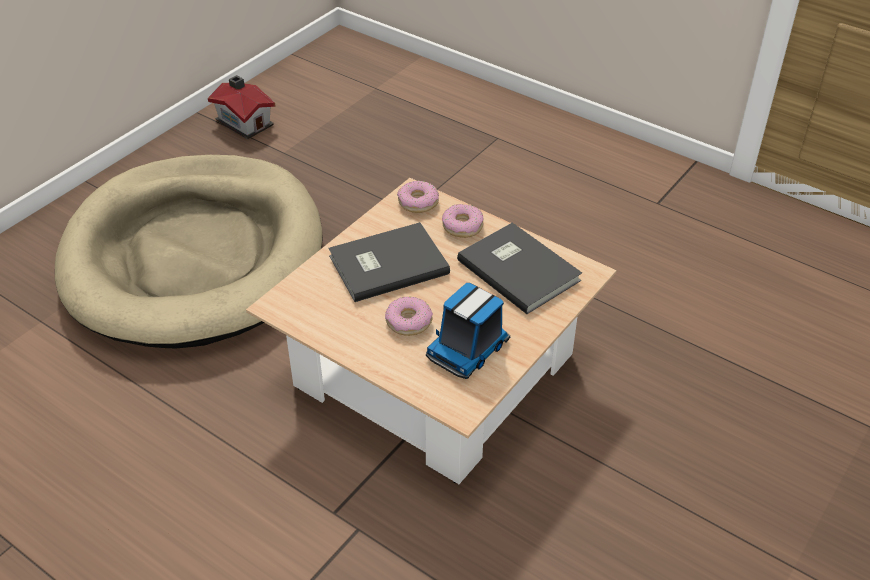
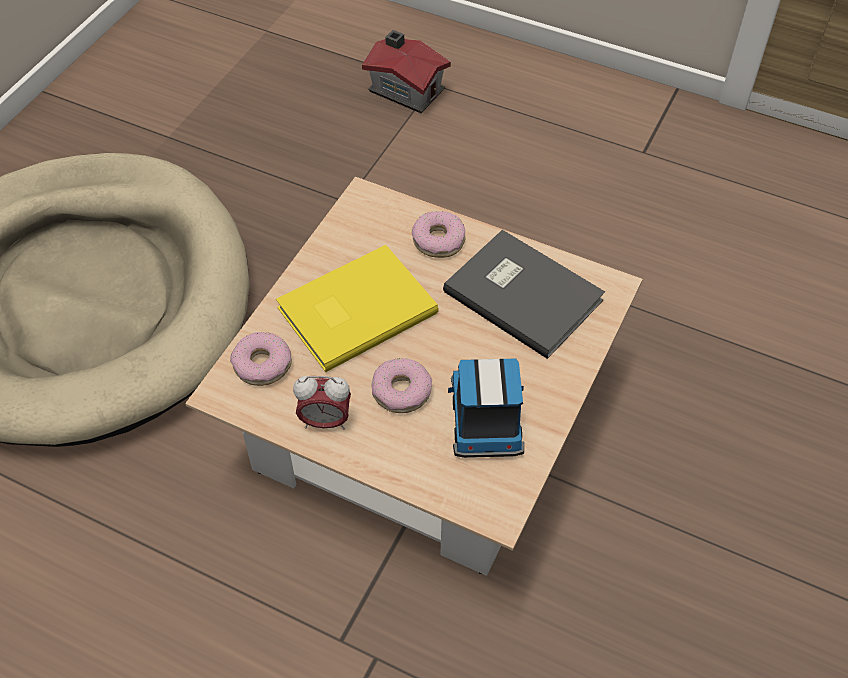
camera: 10 degrees left, 10 degrees up
(245, 122) = (108, 98): toy house -> toy house (406, 88)
(346, 334) = (325, 421): none -> alarm clock
(386, 263) = (353, 309): grey book -> yellow book
(418, 202) = (374, 212): donut -> donut (262, 364)
(468, 348) = (486, 420): toy truck -> toy truck turned 150 degrees clockwise

